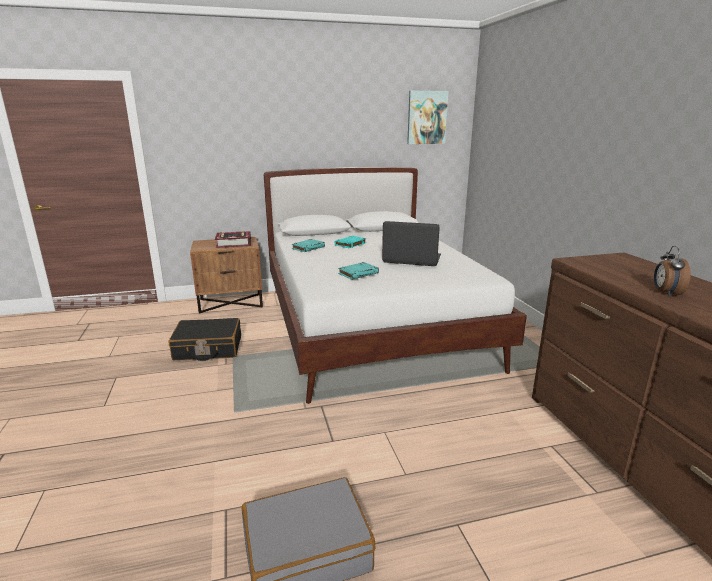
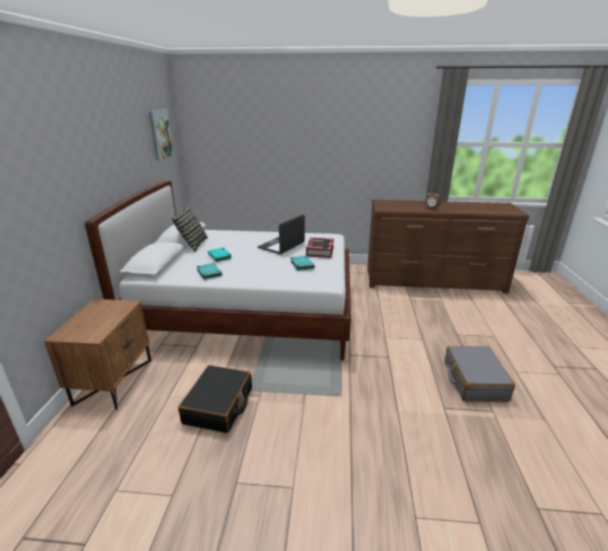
camera: 70 degrees left, 5 degrees up
(234, 243) = (105, 313): book -> book (319, 251)
(372, 232) = (192, 244): none -> pillow

